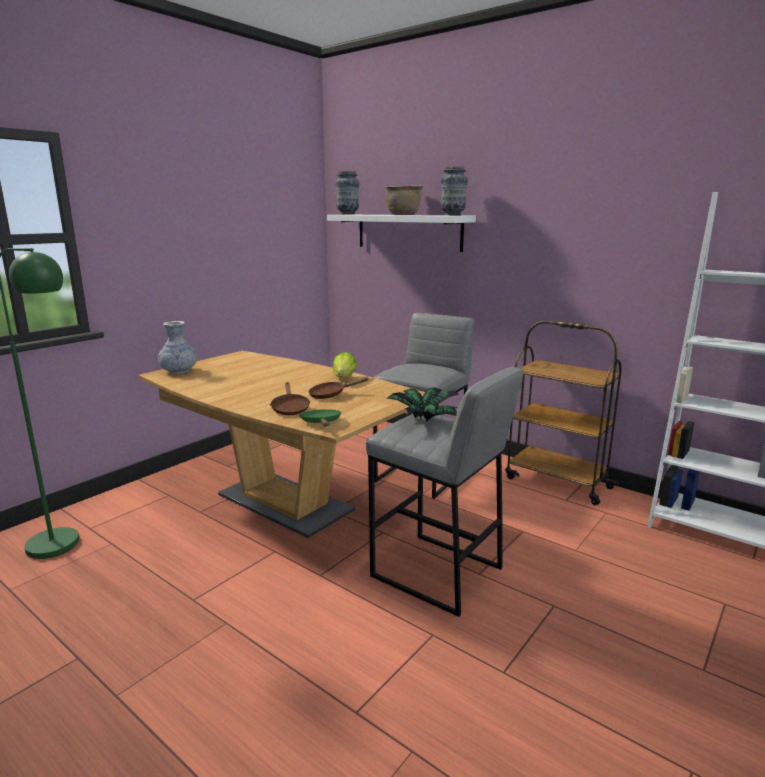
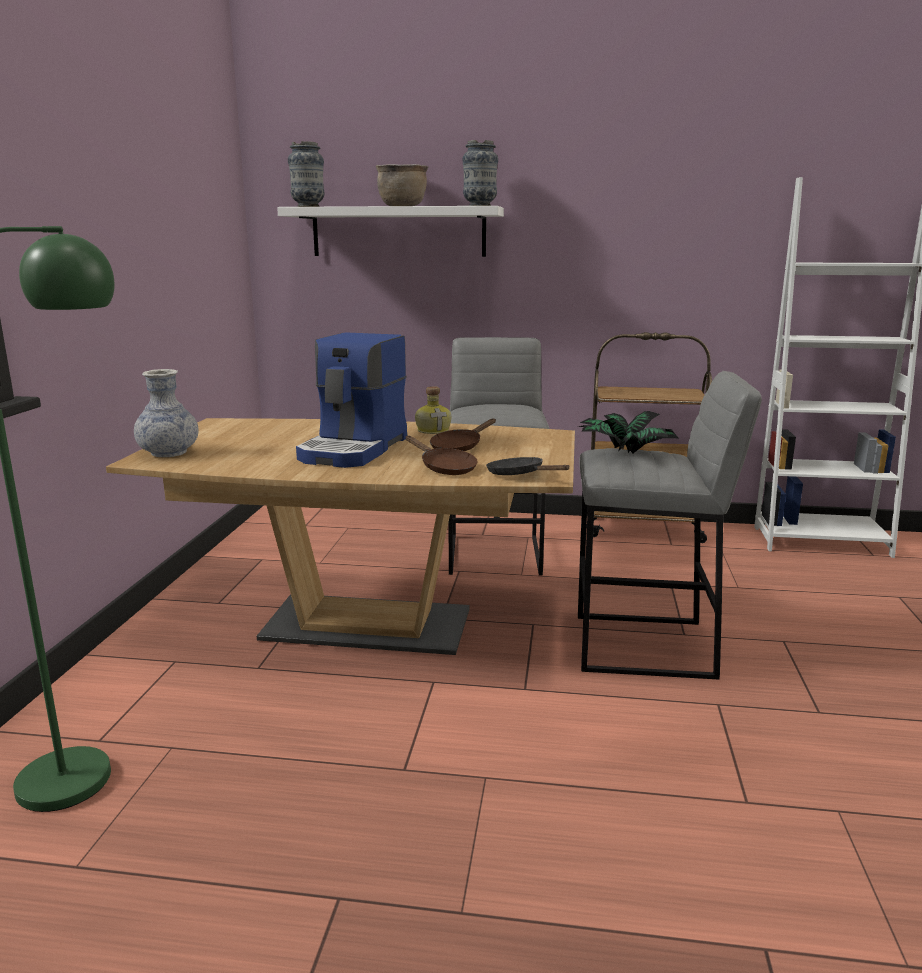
camera: 30 degrees left, 0 degrees up
(270, 385) = (355, 449): none -> coffee machine
(321, 423) = (519, 475): green frying pan -> black frying pan
(342, 379) = (433, 430): lettuce -> bottle

